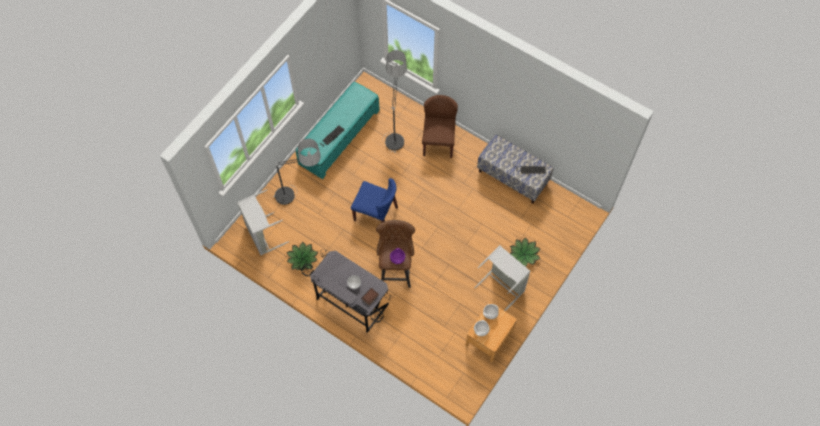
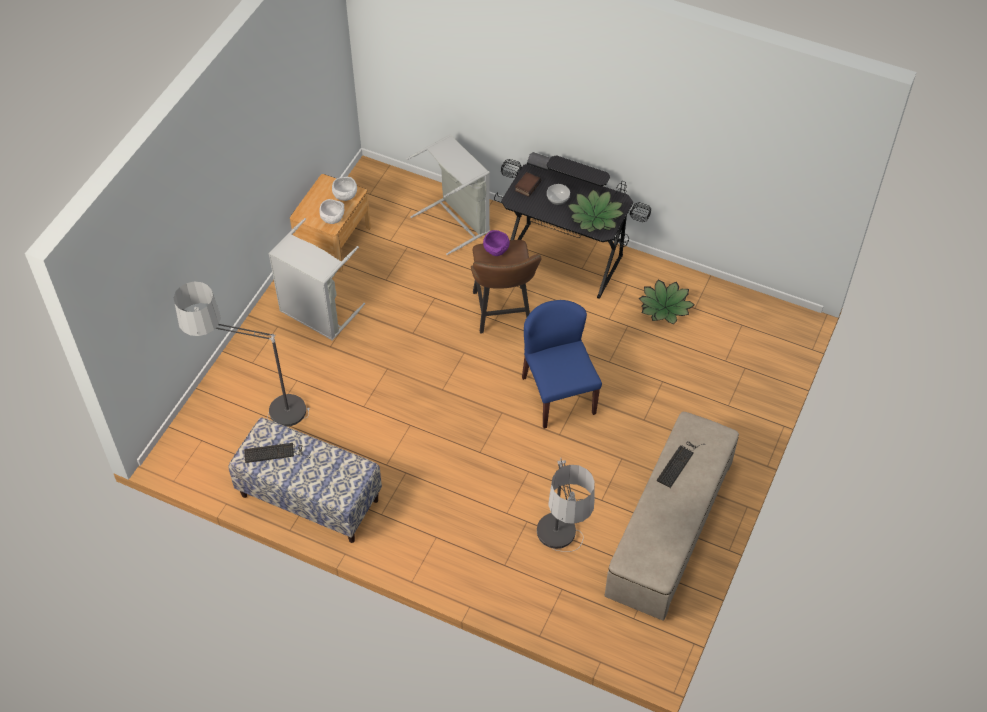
camera: 170 degrees right, 10 degrees down
(262, 235) = (747, 332): grey laundry basket -> grey laundry basket (456, 221)
(301, 196) = (705, 404): floor lamp -> floor lamp (257, 415)
(339, 136) = (670, 528): turquoise bench -> beige bench
(376, 214) = (558, 395): blue chair -> blue chair turned 60 degrees clockwise
(438, 141) = (467, 547): brown chair -> none
(524, 254) = (282, 366): potted plant -> potted plant (595, 217)

